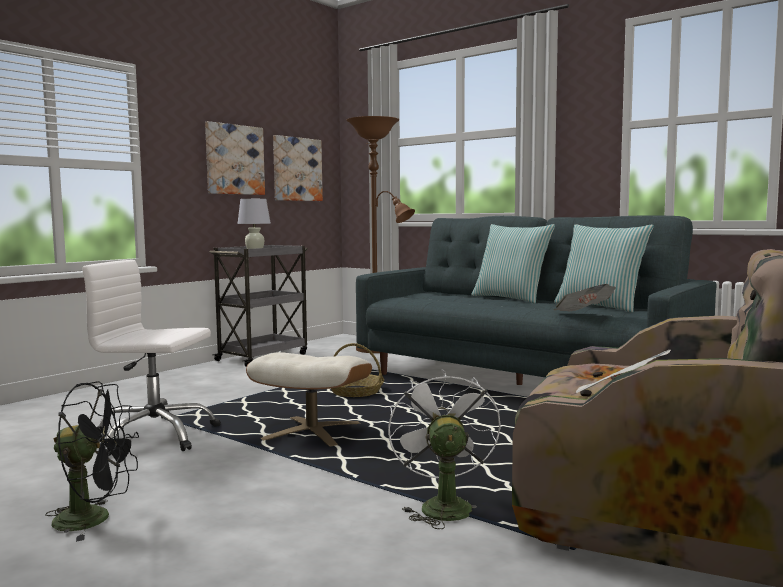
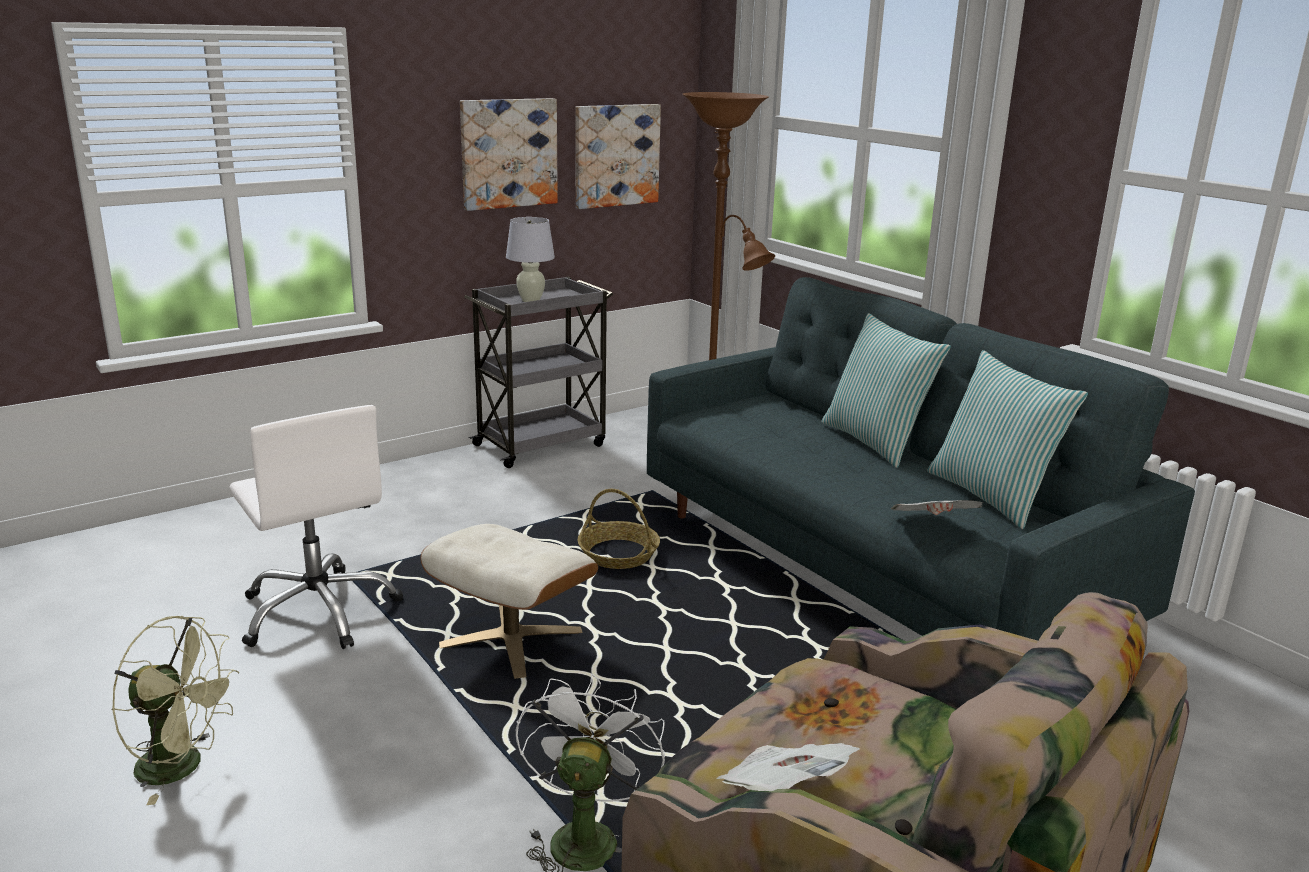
camera: 15 degrees right, 15 degrees up
(95, 519) = (183, 767): black fan -> green fan
(154, 436) = (319, 611): white office chair -> white office chair turned 150 degrees counterclockwise

